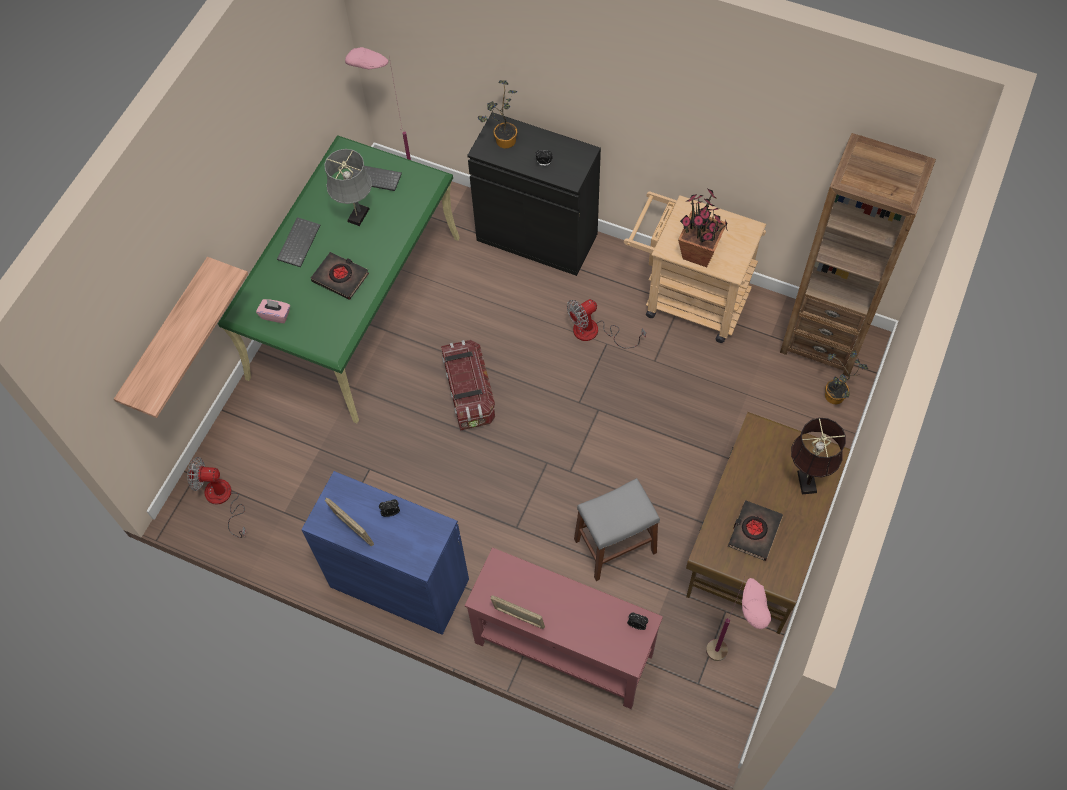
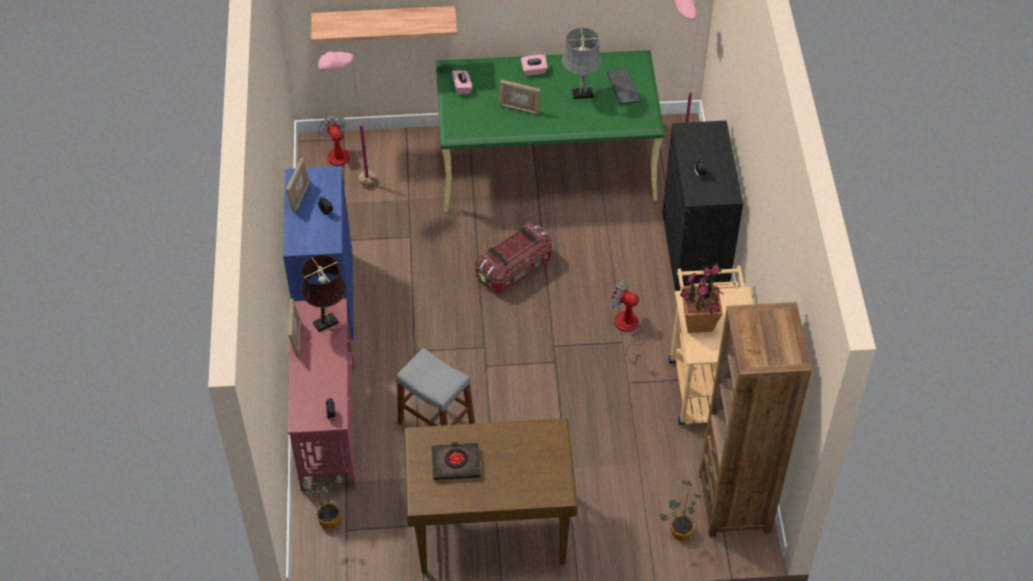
camera: 60 degrees right, 10 degrees down
(298, 242) = (534, 71): keyboard -> pink tissue box
(340, 277) = (519, 109): black book -> picture frame
(502, 141) = (701, 139): potted plant -> potted plant (326, 518)
(721, 670) = (367, 542): pink floor lamp -> pink floor lamp (356, 190)
(806, 479) = (527, 483): brown table lamp -> brown table lamp (328, 321)

